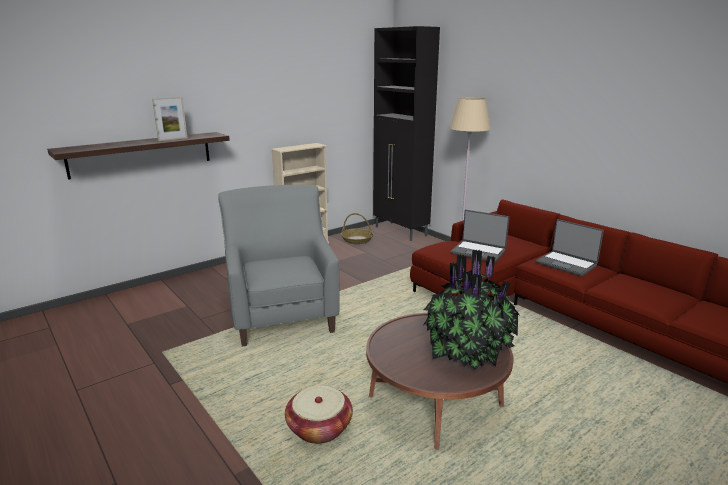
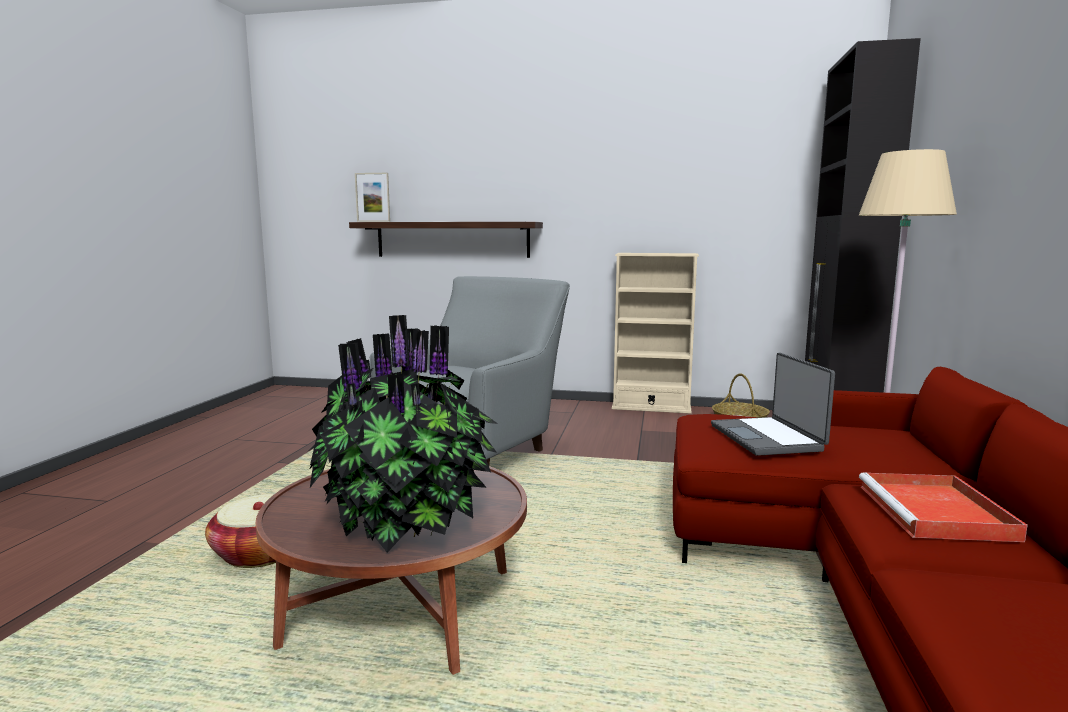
camera: 50 degrees right, 10 degrees down
(173, 139) = (473, 221): picture frame -> picture frame (373, 221)
(566, 264) = (937, 513): laptop -> red tray

